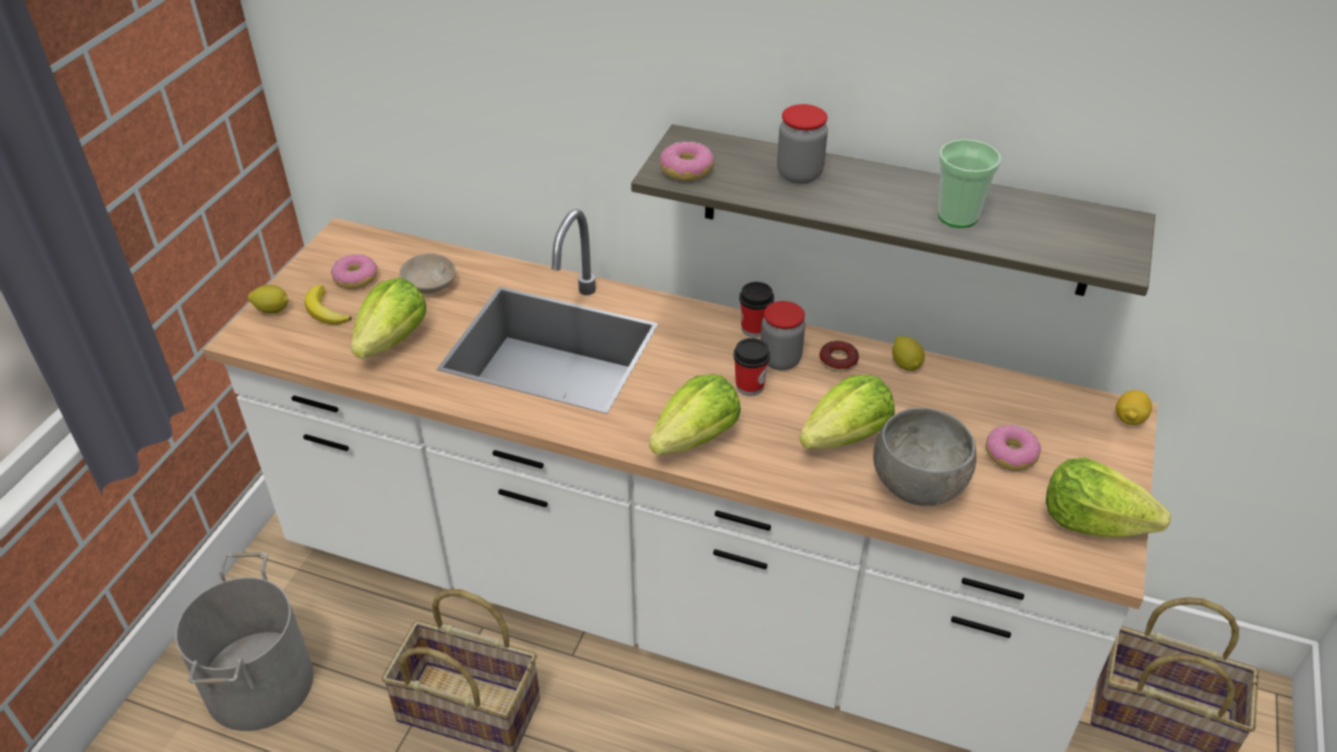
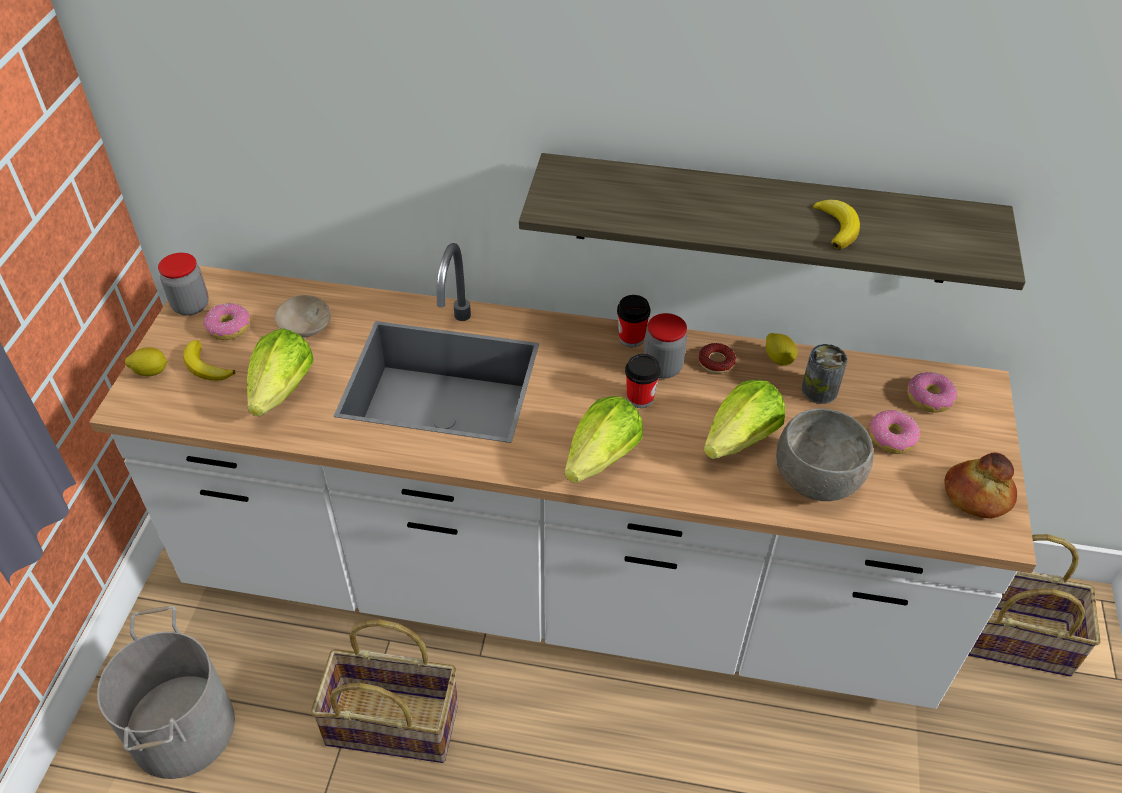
camera: 10 degrees left, 5 degrees up
(686, 170) = (569, 202): donut -> donut (929, 398)
(799, 174) = (678, 196): jar -> jar (191, 306)
(942, 399) = (819, 390): none -> can
(957, 216) = (837, 227): cup -> banana
(1091, 522) = (976, 495): lettuce -> bread
(1129, 419) = (987, 389): lemon -> none

